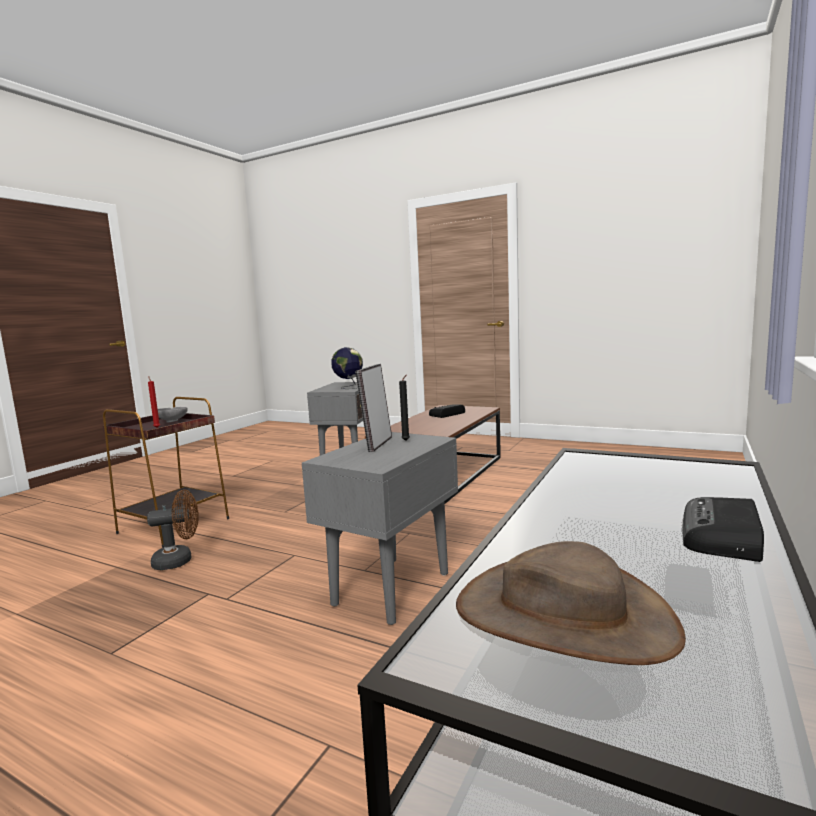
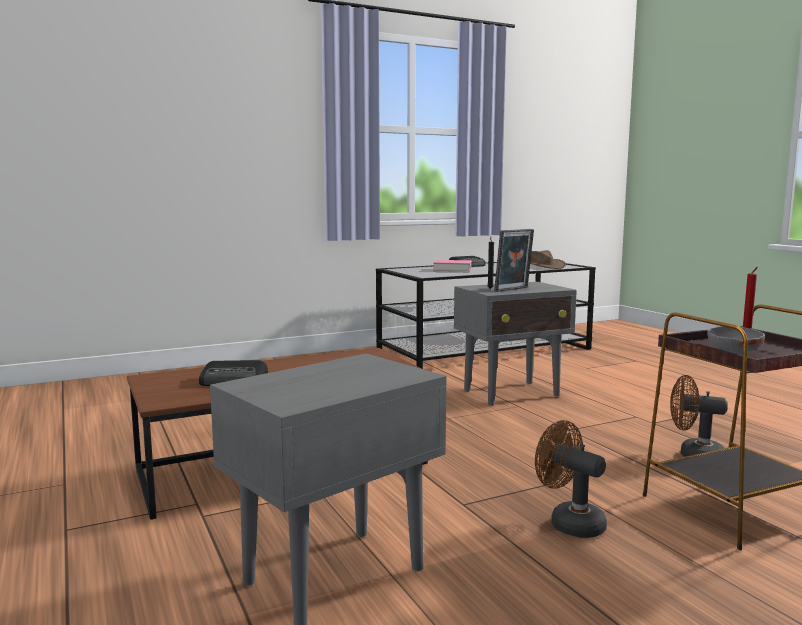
camera: 145 degrees left, 0 degrees up
(269, 496) = (569, 522): none -> brown fan
(348, 387) = (335, 371): globe -> none
(645, 495) = (452, 270): none -> pink book

